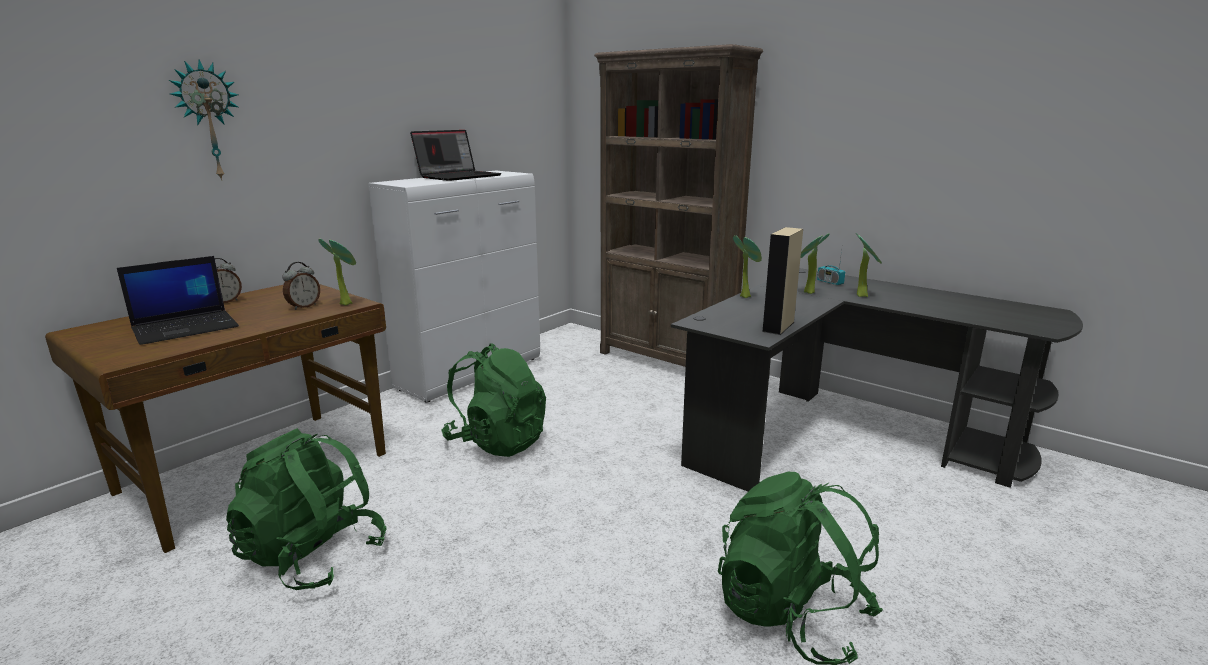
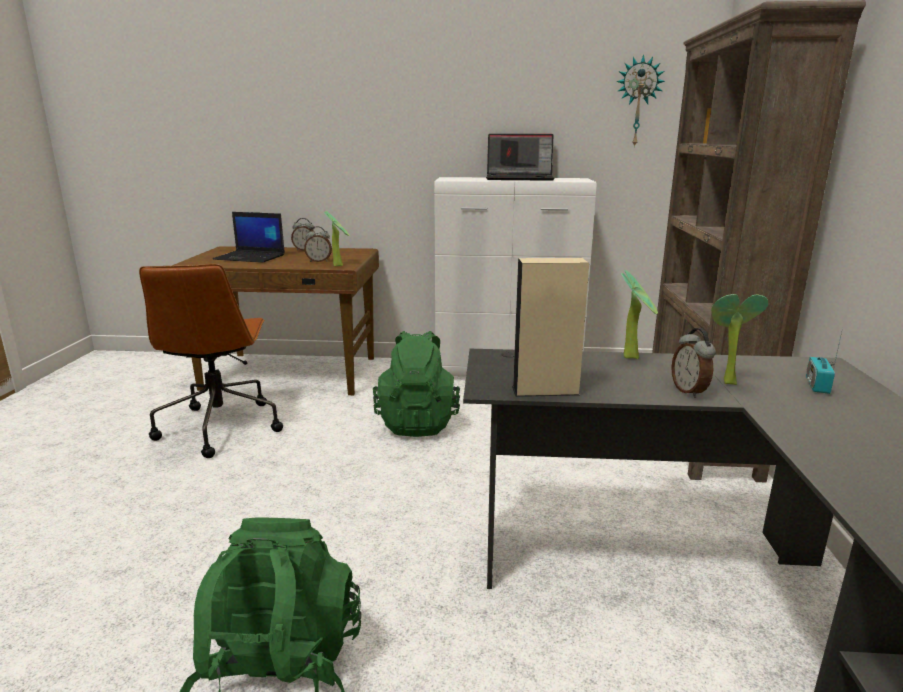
camera: 55 degrees right, 0 degrees up
(208, 121) = (321, 121): wall clock -> wall clock (637, 102)
(313, 556) = (220, 426): green backpack -> brown office chair
(813, 302) = (689, 391): none -> alarm clock
(863, 295) = (802, 414): potted plant -> none

